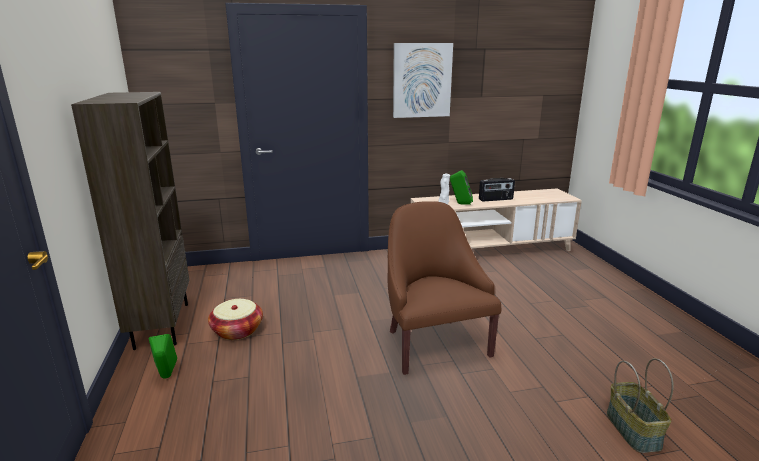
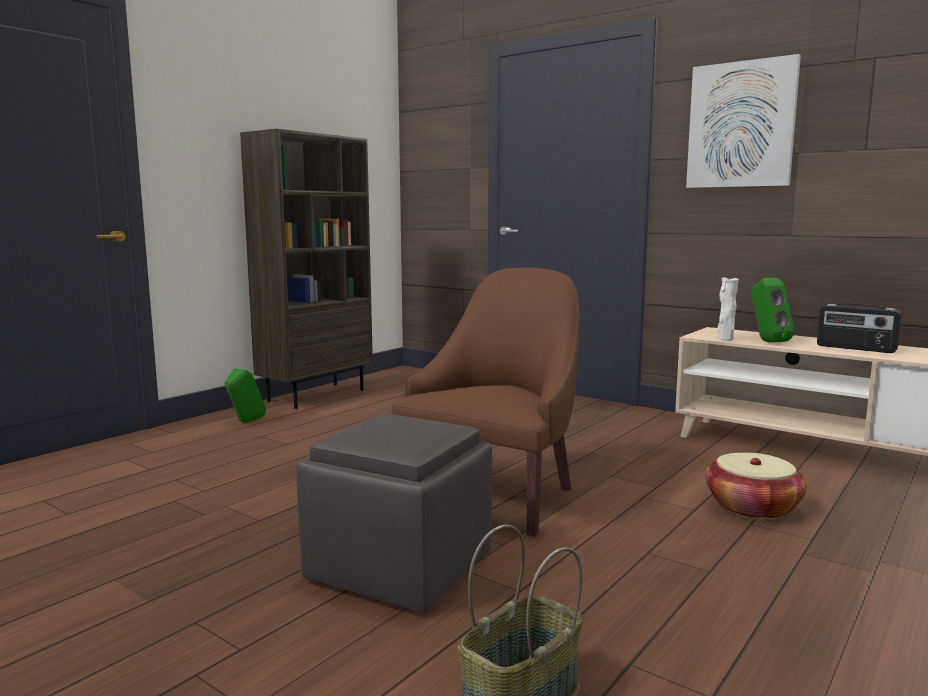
camera: 50 degrees right, 10 degrees down
(237, 330) = (353, 416): basket -> basket (752, 507)
(492, 411) = (400, 569): none -> grey ottoman

